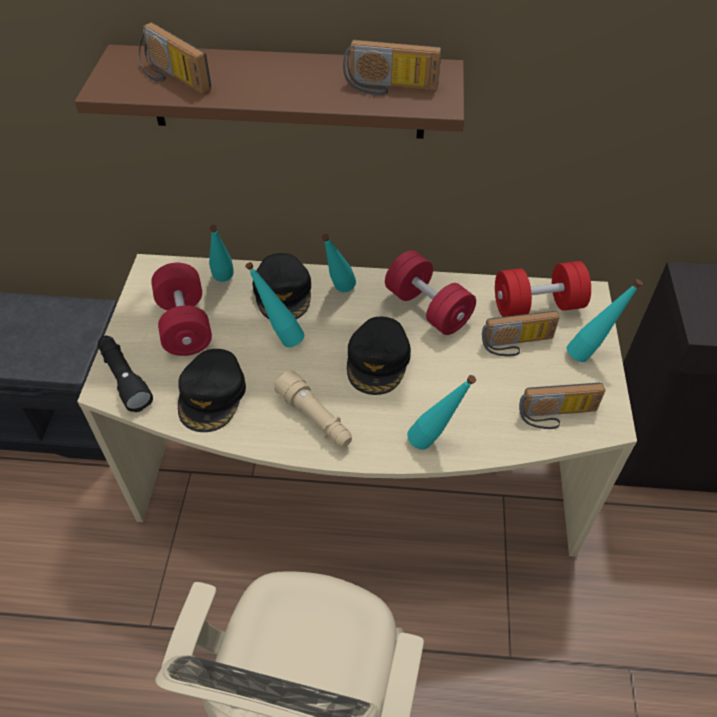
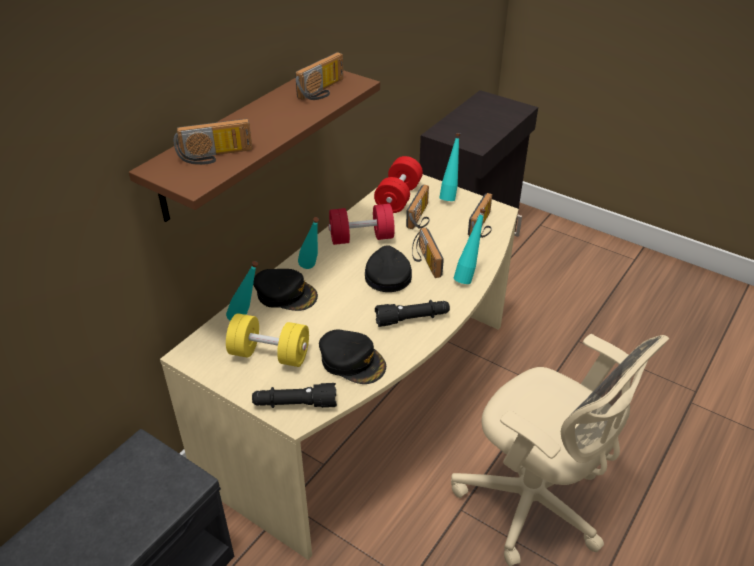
camera: 60 degrees left, 10 degrees down
(185, 324) = (269, 354): red dumbbell -> yellow dumbbell
(280, 338) = (328, 311): turquoise bottle -> none
(315, 419) = (412, 319): beige flashlight -> black flashlight
(378, 361) = (387, 275): black cap -> black cap turned 135 degrees counterclockwise
(431, 385) = (424, 261): none -> radio

